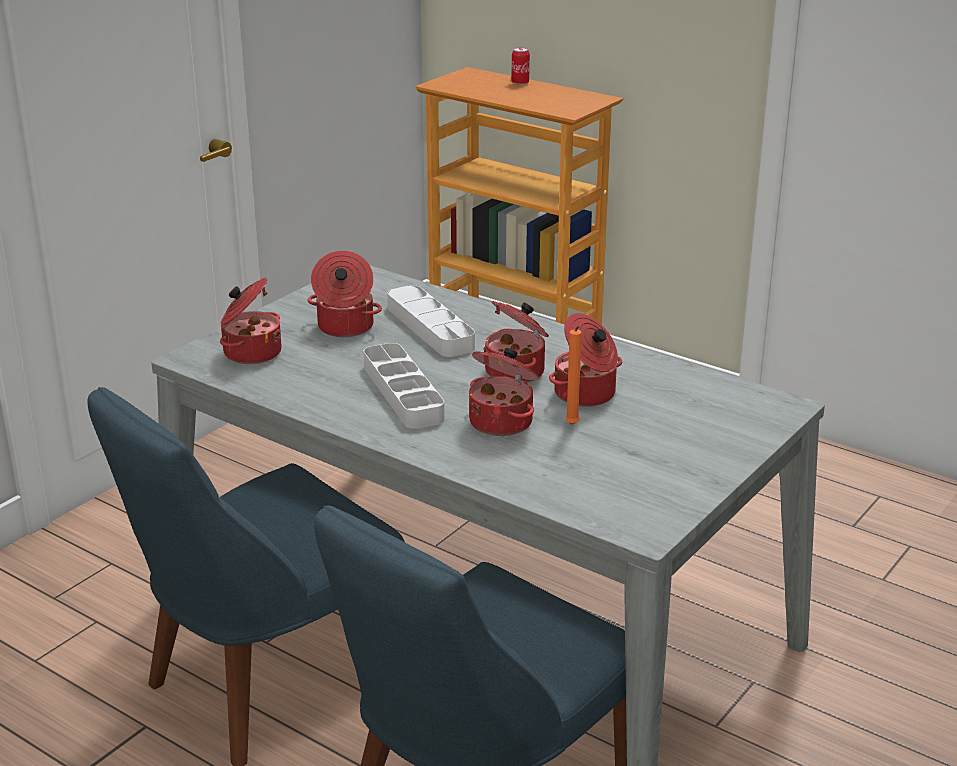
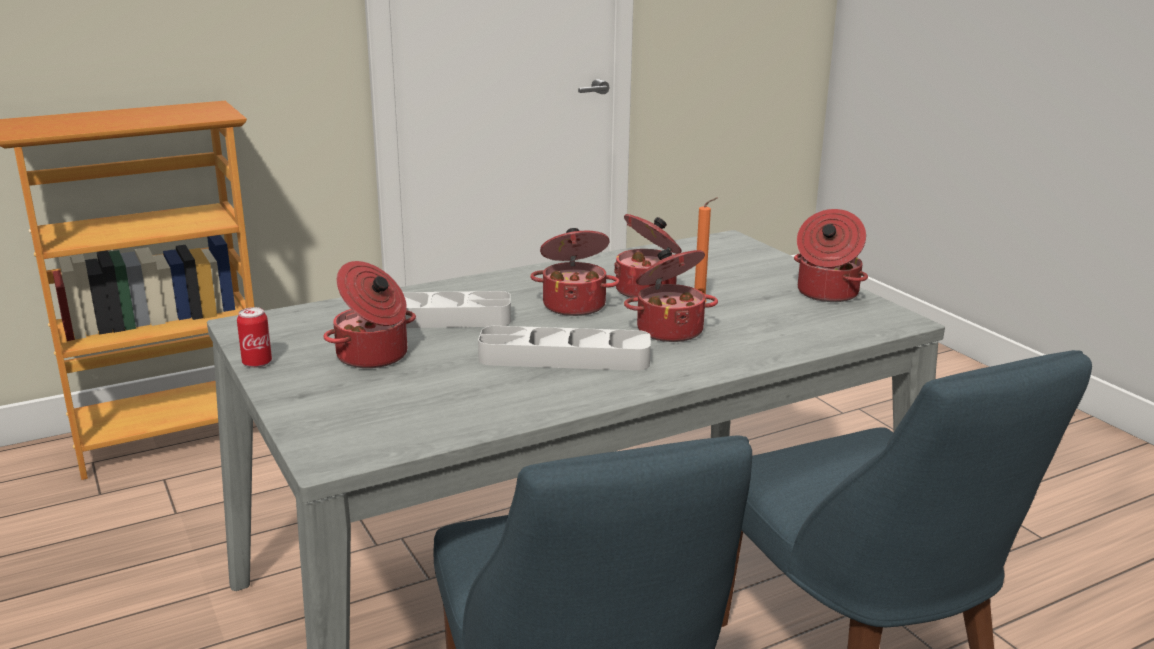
camera: 65 degrees left, 5 degrees down
(251, 352) = (367, 416): cooking pot -> cooking pot (826, 293)
(520, 83) = (98, 114): can -> can (257, 363)

